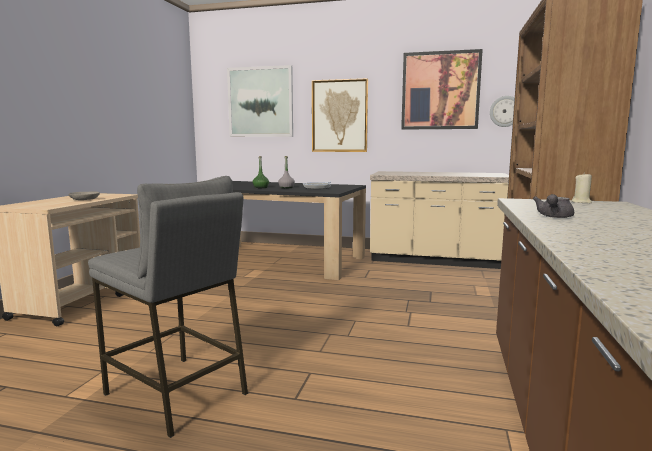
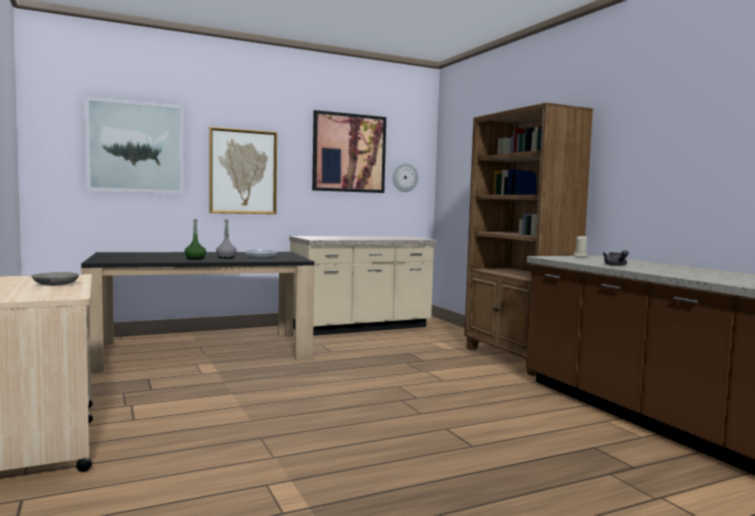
camera: 40 degrees left, 5 degrees down
(176, 393) = (381, 474): grey stool -> none

